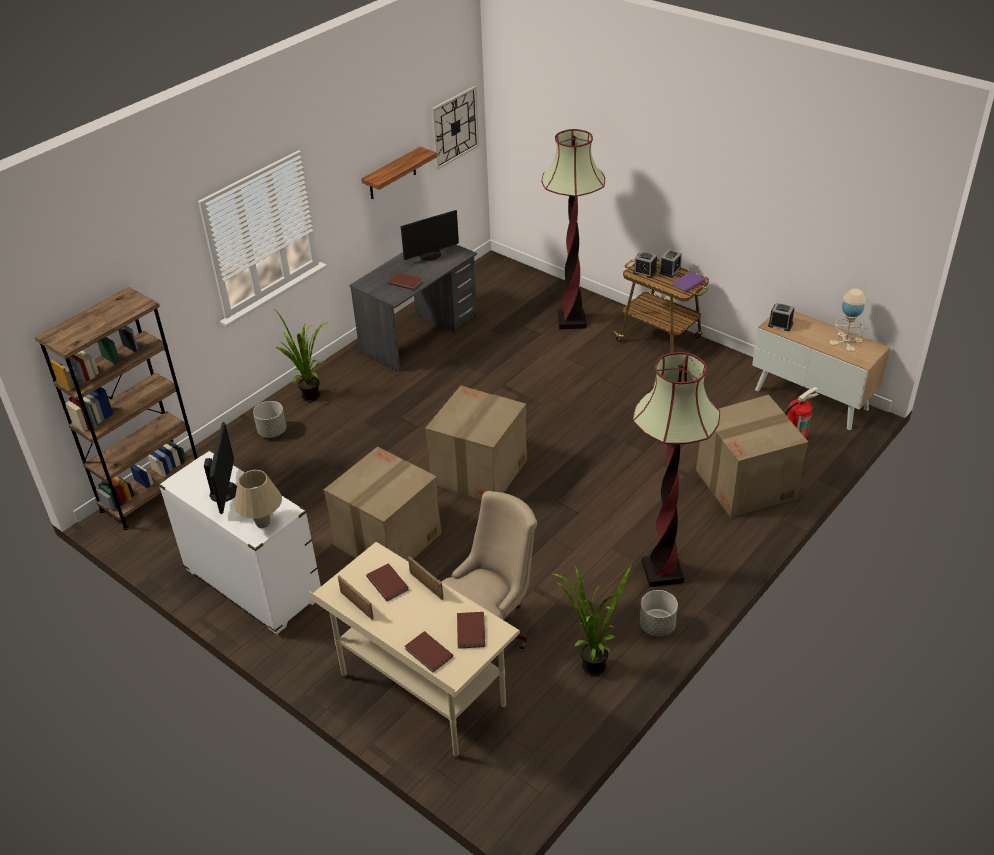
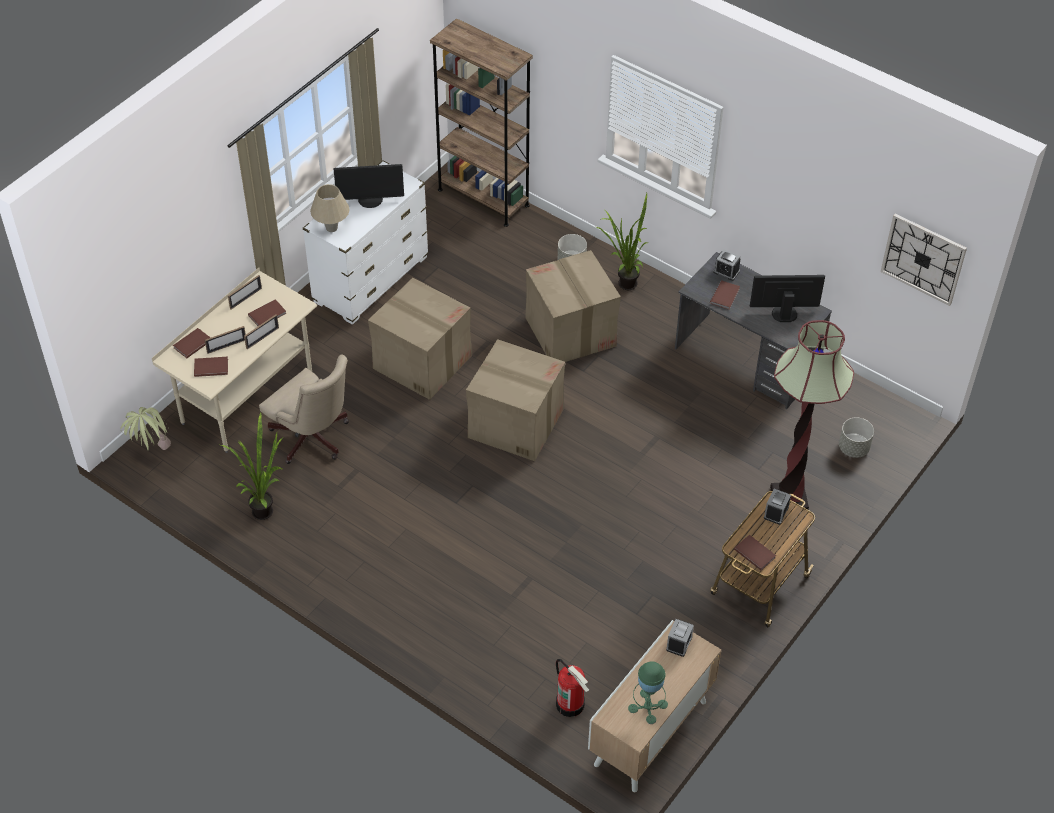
camera: 85 degrees right, 10 degrees up
(392, 174) = (823, 222): shelf -> none
(430, 255) = (784, 313): monitor -> monitor turned 120 degrees clockwise
(435, 618) = (226, 346): none -> picture frame
(502, 787) = (152, 453): none -> potted plant
(657, 626) = (306, 560): grey planter -> grey planter (853, 448)
(662, 572) = (372, 568): floor lamp -> none
(670, 271) = (780, 537): alarm clock -> alarm clock (726, 271)
(687, 283) = (755, 553): purple book -> brown book
(746, 483) = (499, 650): cardboard box -> cardboard box (571, 332)
(845, 341) = (648, 706): beige table lamp -> green table lamp

